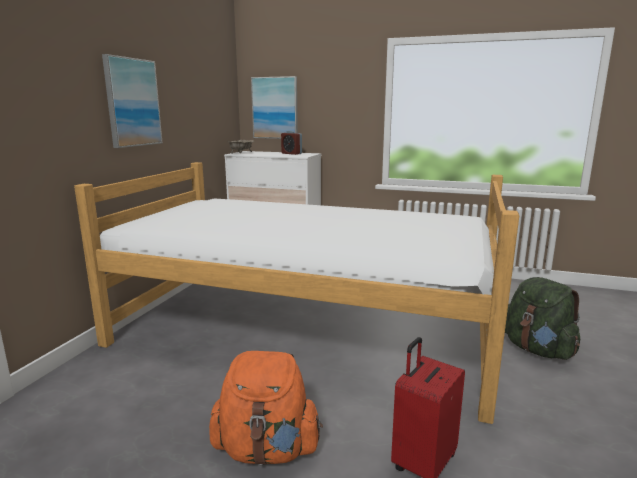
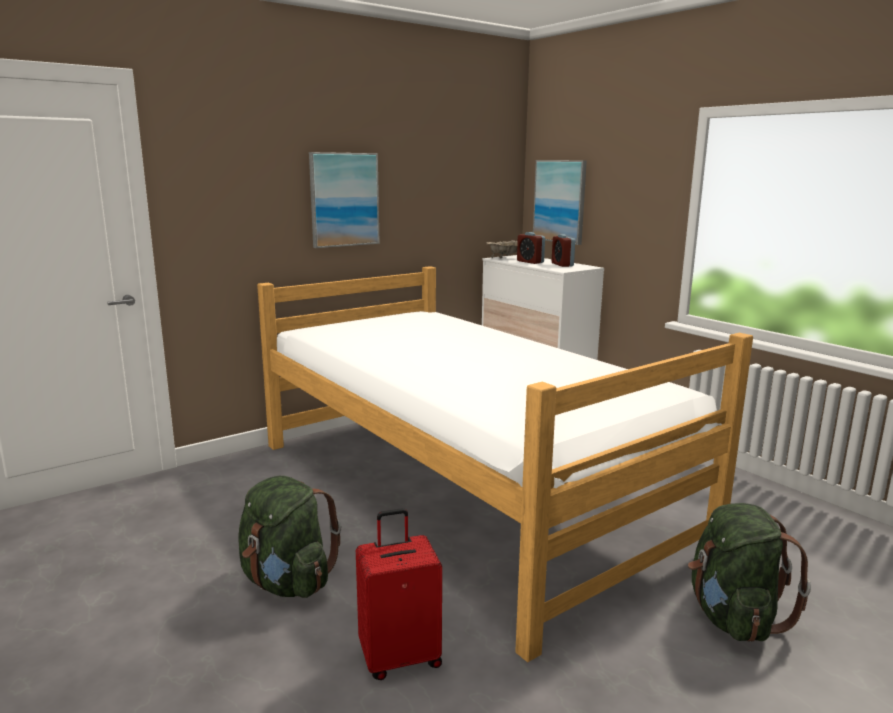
camera: 35 degrees right, 0 degrees up
(265, 154) = (530, 262): none -> alarm clock
(267, 450) = (287, 582): orange backpack -> green backpack

